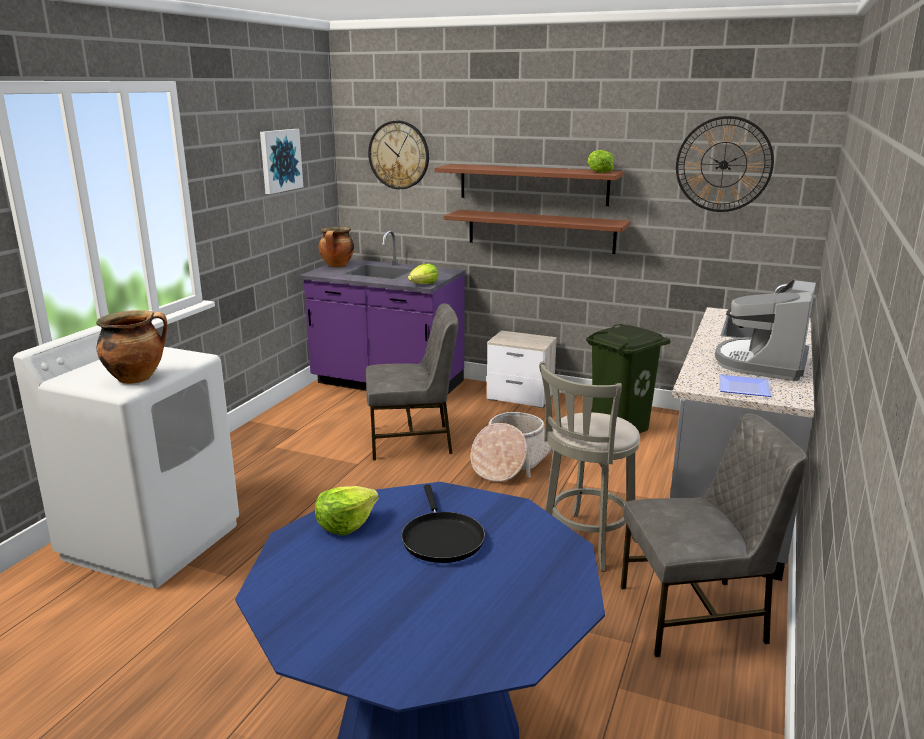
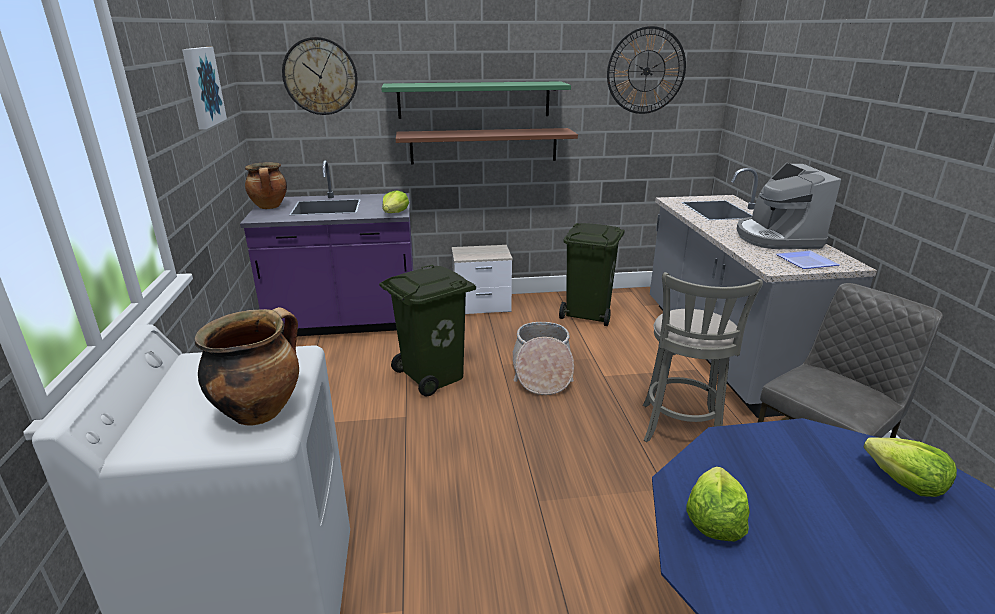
camera: 30 degrees left, 5 degrees up
(412, 441) = (434, 376): grey chair -> green trash can
(441, 538) = (817, 497): black frying pan -> none
(533, 184) = (474, 100): brown shelf -> green shelf
(598, 172) = (546, 83): lettuce -> lettuce (905, 482)

